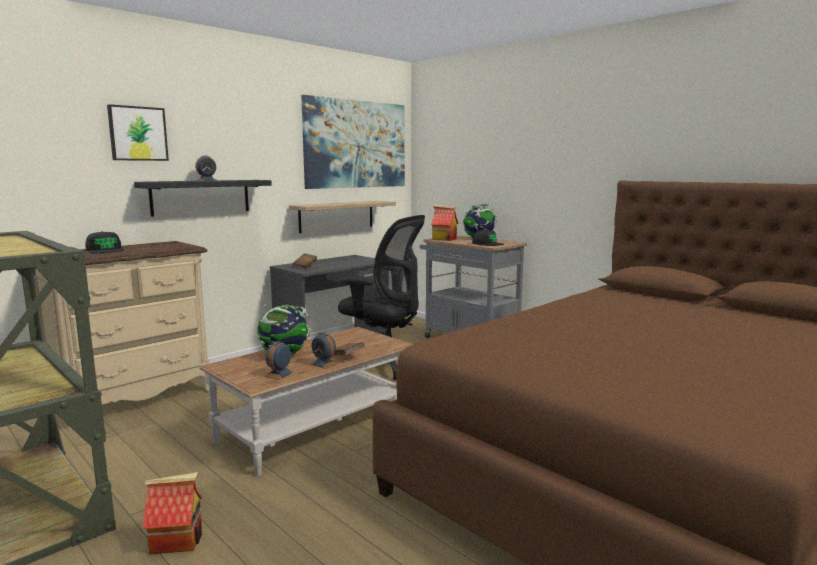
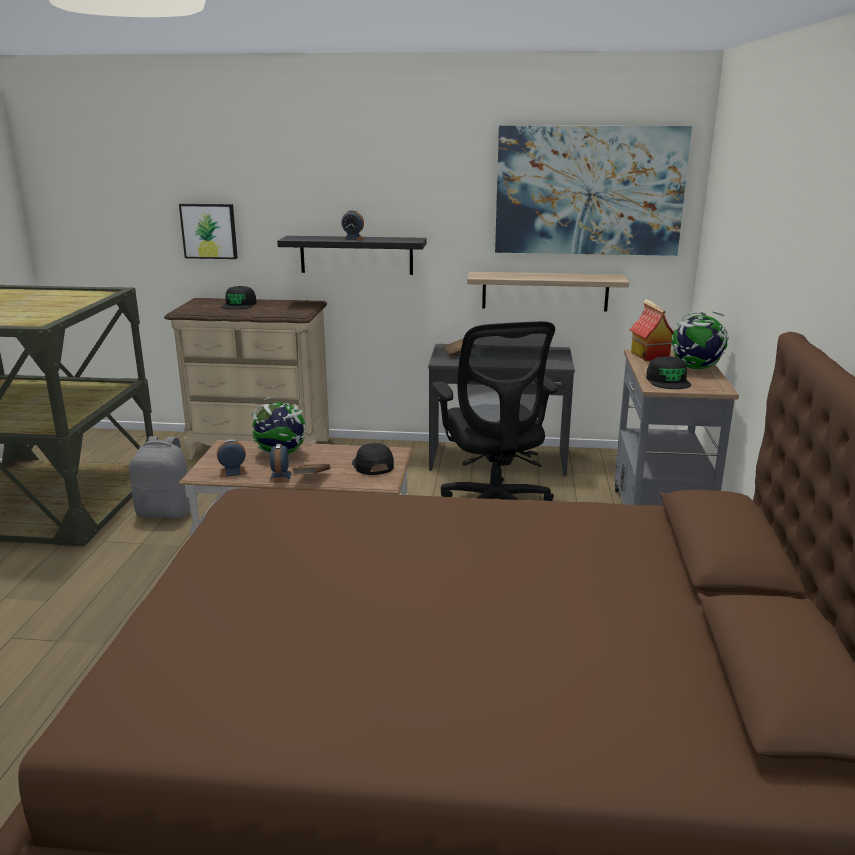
camera: 50 degrees right, 10 degrees up
(138, 133) = (291, 185): picture -> picture (209, 231)
(147, 467) = (166, 512): none -> grey backpack
(177, 540) = (89, 573): toy house -> none
(364, 339) = (372, 465): none -> black cap

